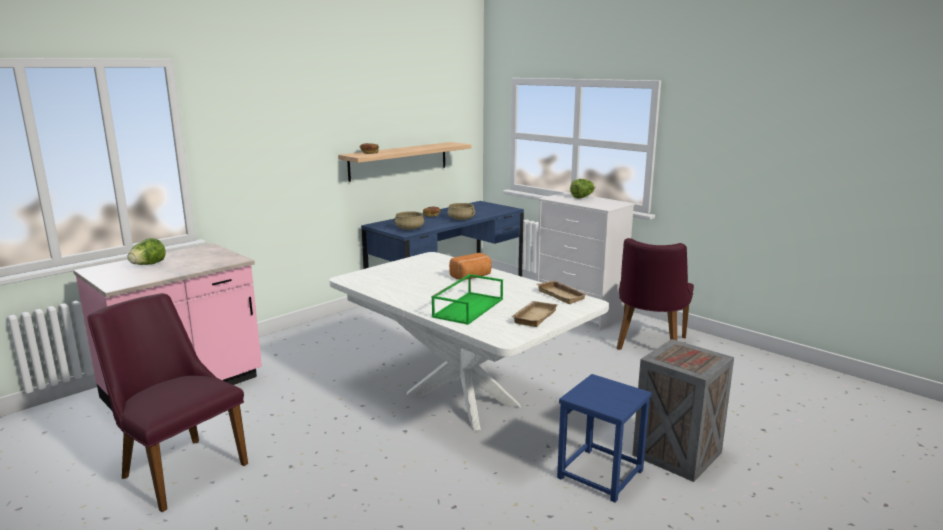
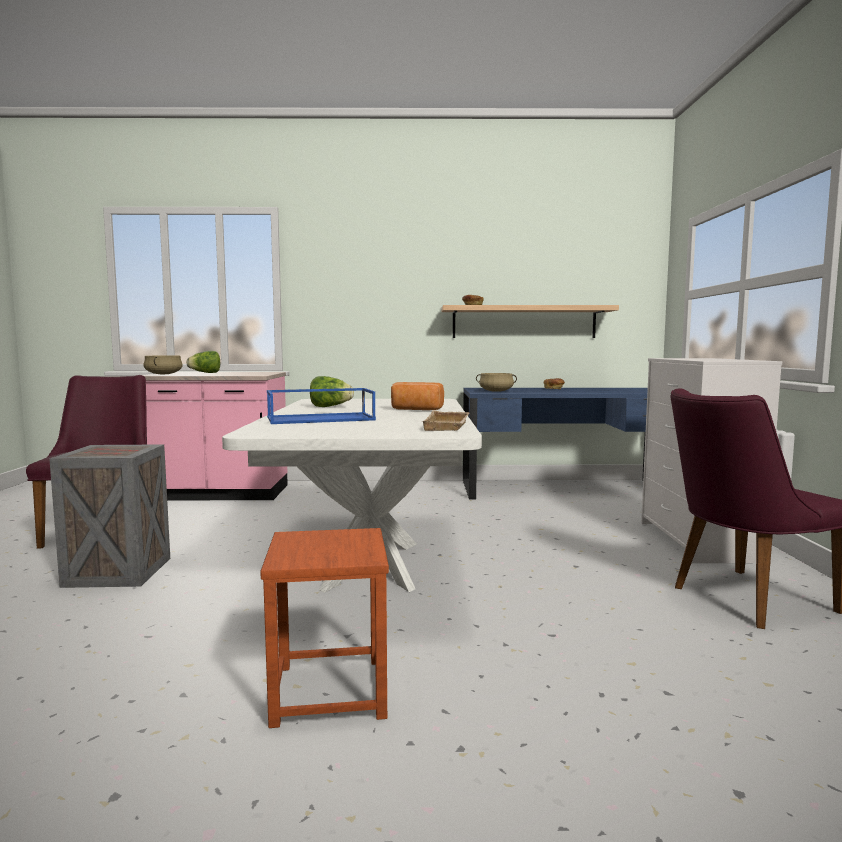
camera: 45 degrees right, 10 degrees down
(461, 219) = (576, 392): beige cooking pot -> beige cooking pot (164, 374)
(468, 307) = (321, 419): green tray -> blue tray
(533, 316) = (347, 430): beige tray -> none
(582, 197) = (717, 358): lettuce -> lettuce (330, 406)
(601, 474) = (329, 691): blue stool -> brown stool
(675, 454) = (479, 729): crate -> crate (117, 571)

